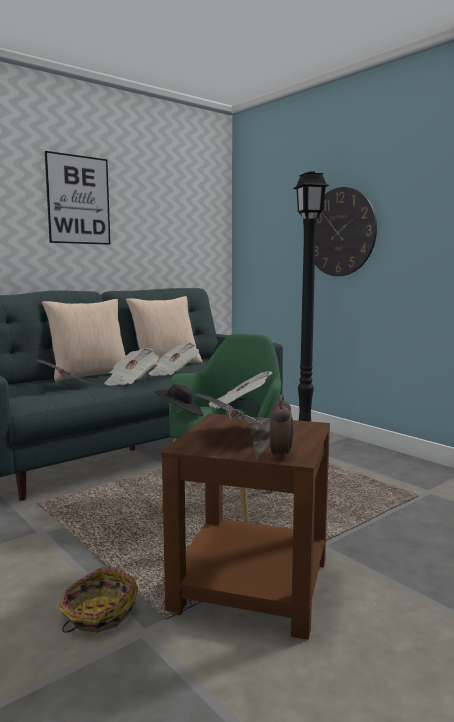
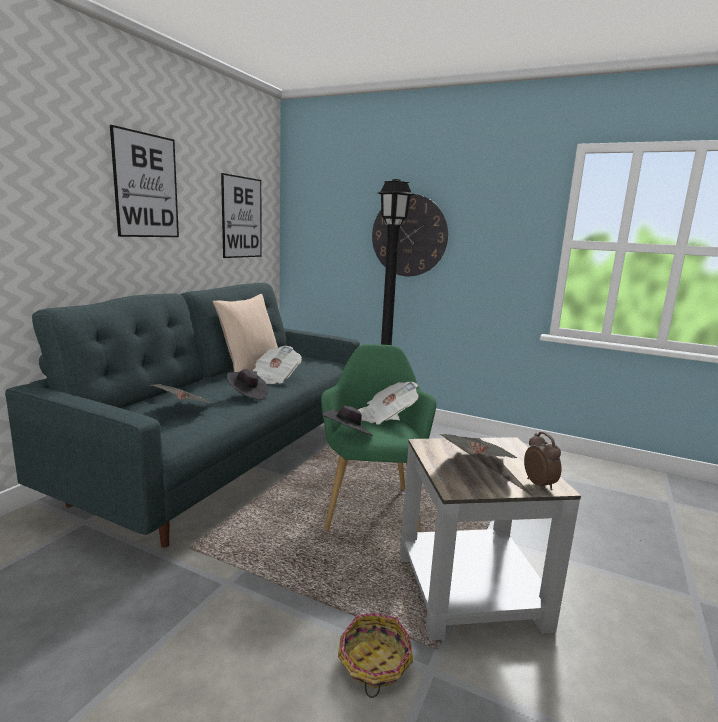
camera: 25 degrees left, 5 degrees up
(90, 374) = (186, 388): beige pillow -> none
(131, 381) = (247, 395): newspaper -> black hat
(183, 227) = (242, 217): none -> picture
(250, 582) = (467, 589): brown side table -> grey side table

